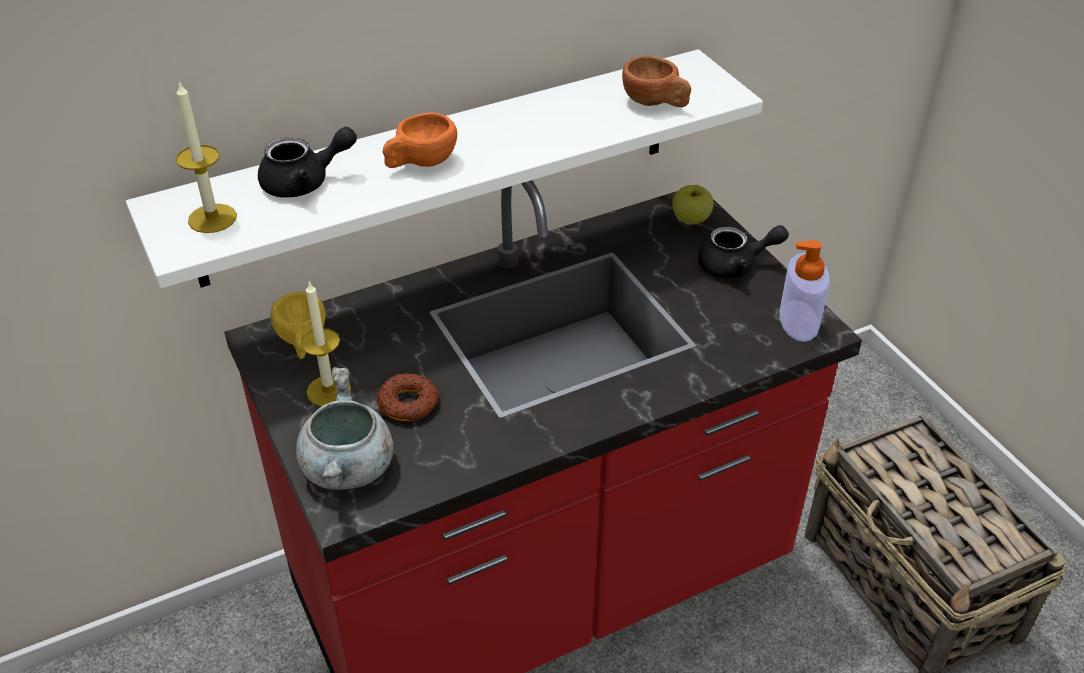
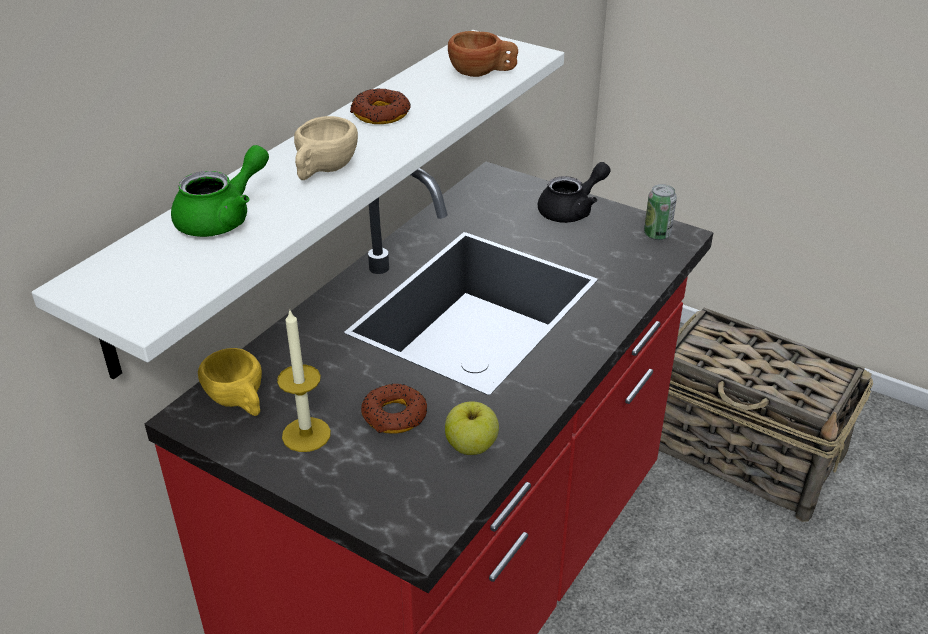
camera: 30 degrees left, 5 degrees down
(212, 218) = (154, 277): candle -> none
(305, 182) = (223, 218): black teapot -> green teapot
(349, 469) = (390, 494): grey cooking pot -> none
(420, 163) = (323, 171): orange cup -> beige cup
(521, 120) = (380, 114): none -> donut
(691, 220) = (505, 188): apple -> apple (472, 446)
(799, 321) = (657, 234): soap dispenser -> can

